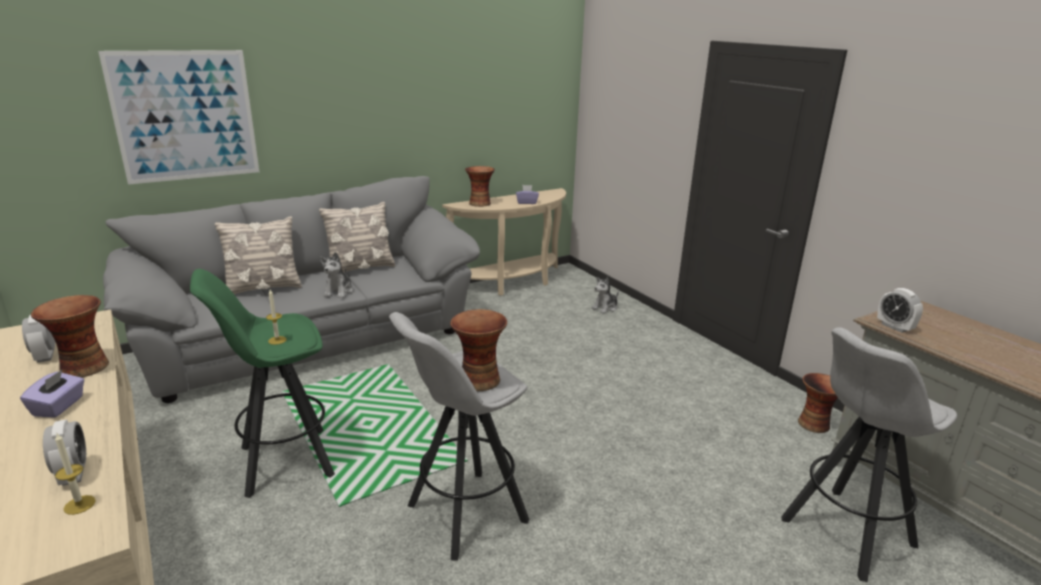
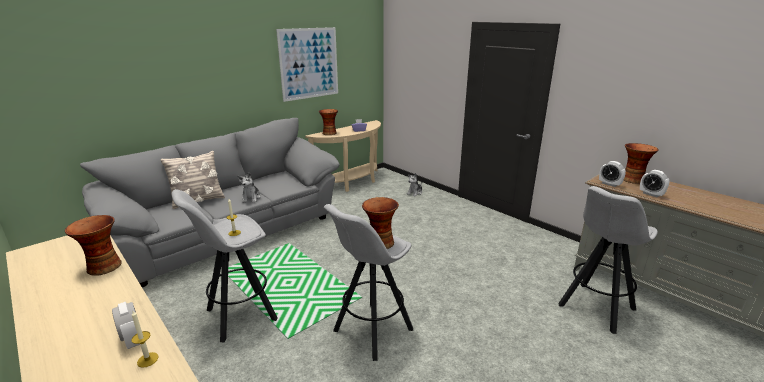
camera: 10 degrees left, 0 degrees up
(46, 356) = (70, 262): alarm clock -> alarm clock (651, 194)
(59, 406) = (98, 295): purple tissue box -> none
(185, 116) = (130, 86): picture -> picture (309, 63)
(283, 462) = (239, 315): green stool -> grey stool
(361, 268) = (260, 182): beige pillow -> none
(814, 424) = (558, 247): vase -> vase (632, 179)

